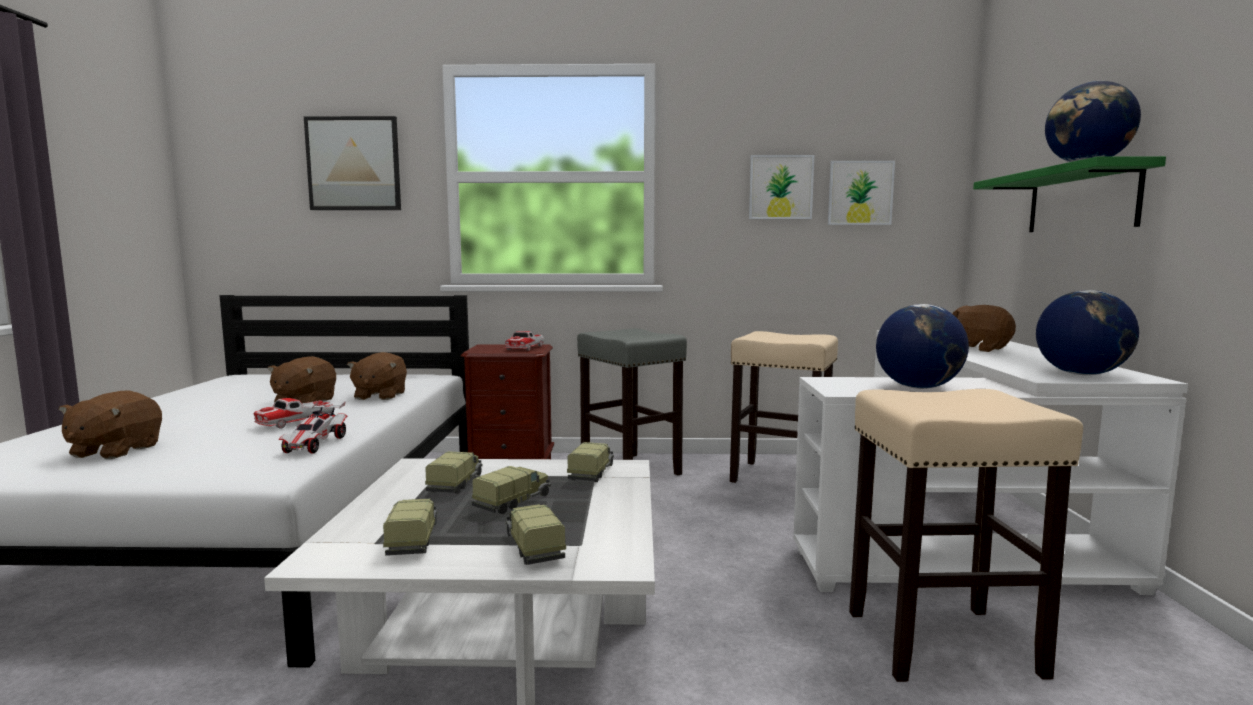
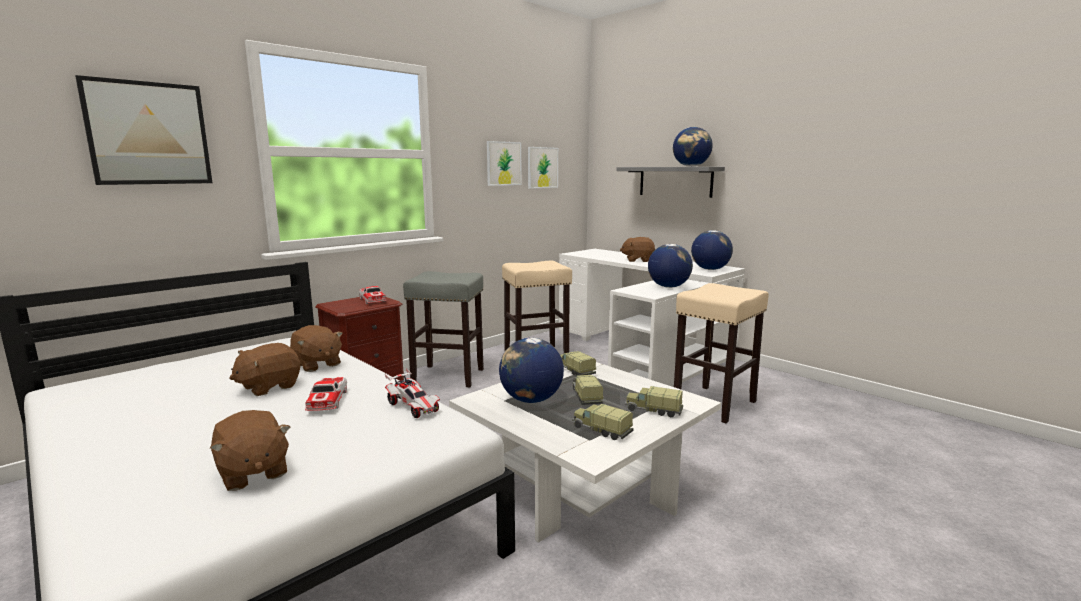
camera: 45 degrees left, 5 degrees up
(304, 402) = (269, 387): brown plush toy -> brown plush toy turned 75 degrees clockwise
(457, 483) = (531, 400): toy truck -> globe
(1081, 200) = (675, 181): green shelf -> grey shelf

